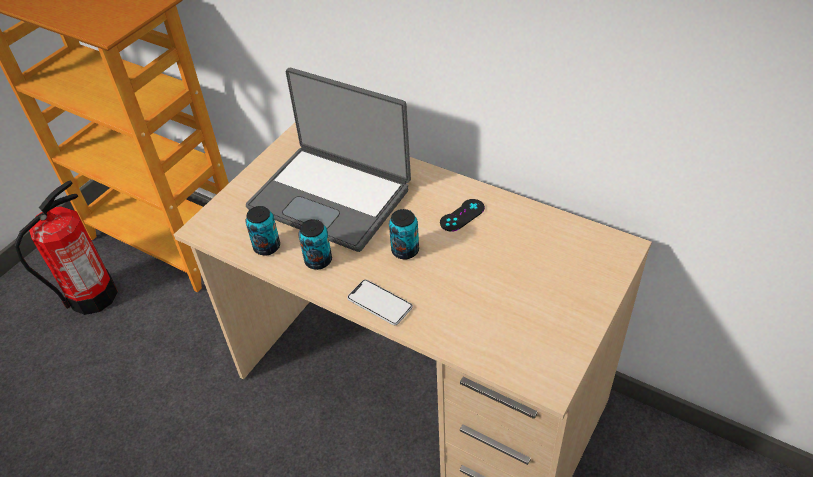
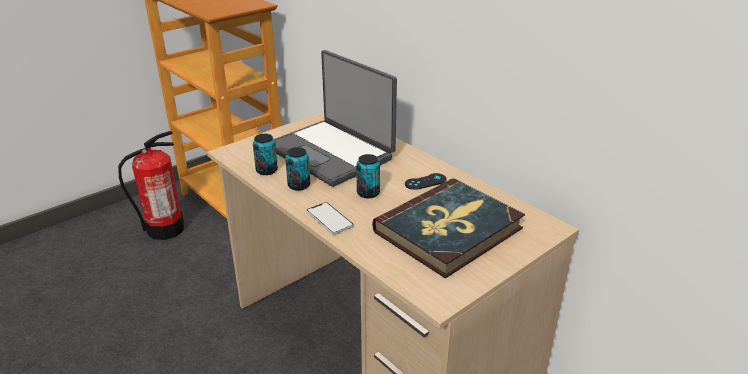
camera: 15 degrees right, 15 degrees down
(519, 282) = (449, 230): none -> book

